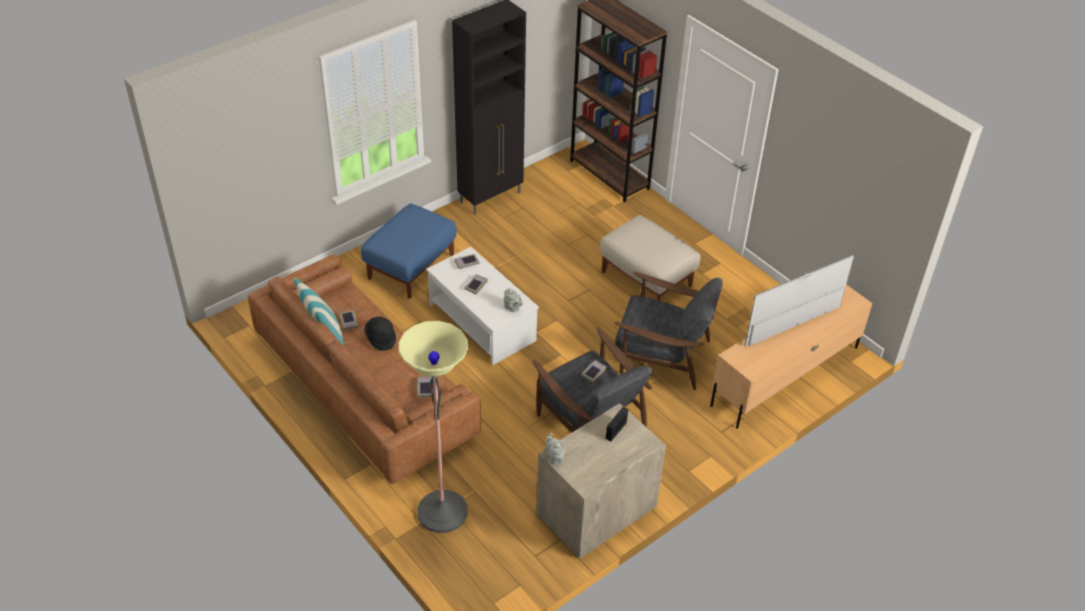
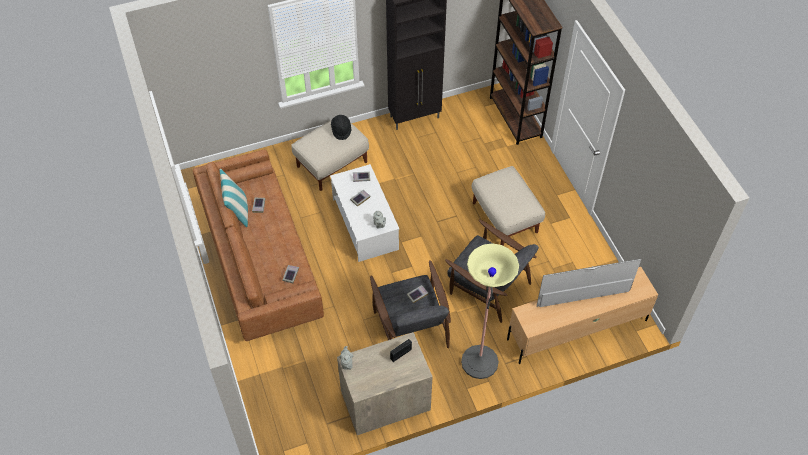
camera: 20 degrees right, 10 degrees up
(381, 338) = (276, 225): black hat -> black hat (341, 130)
(411, 266) = (332, 164): blue ottoman -> beige ottoman
(442, 512) = (276, 370): floor lamp -> floor lamp (479, 362)

